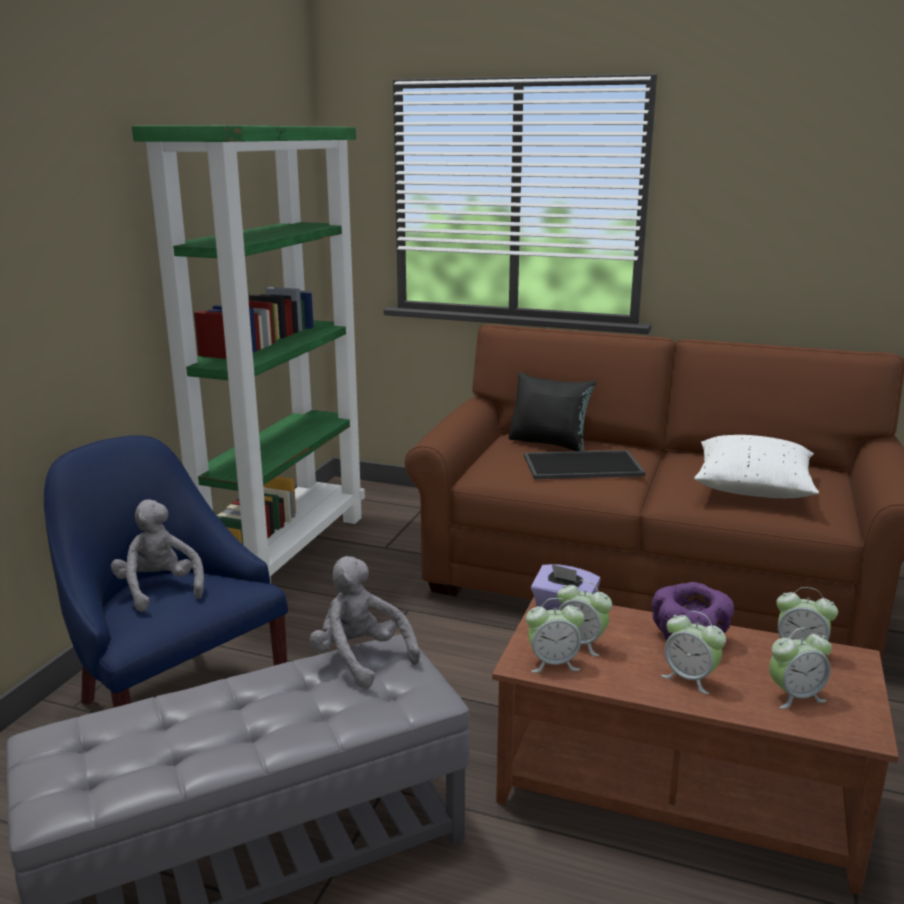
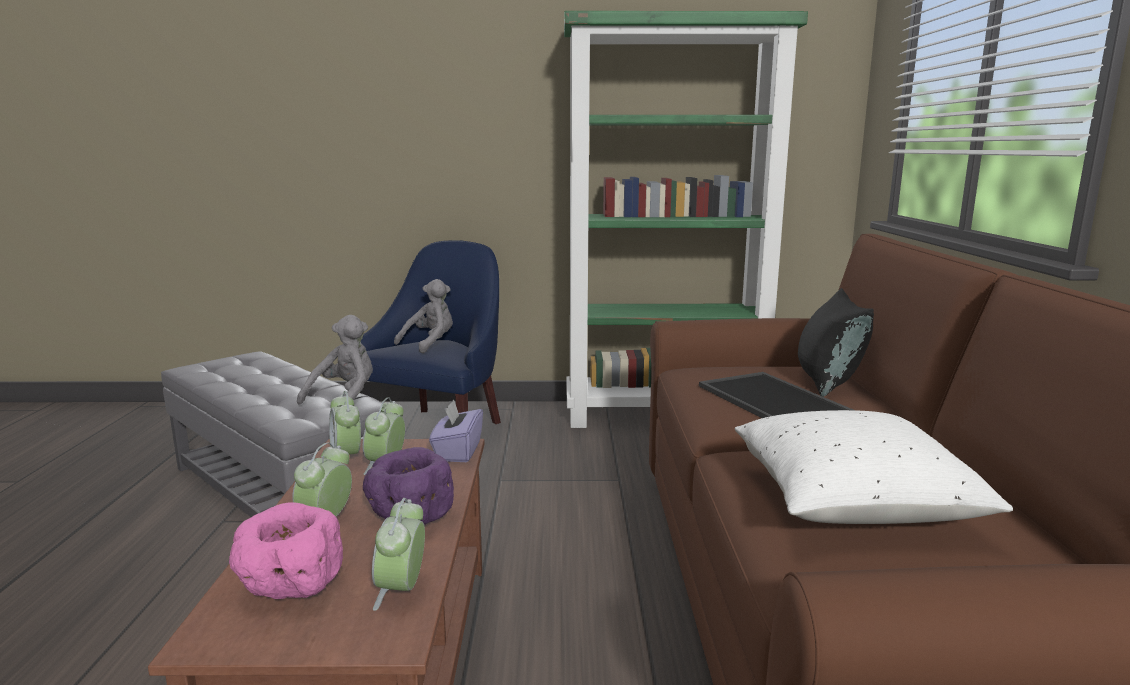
camera: 70 degrees right, 5 degrees down
(795, 696) = (290, 586): alarm clock -> pink bowl

